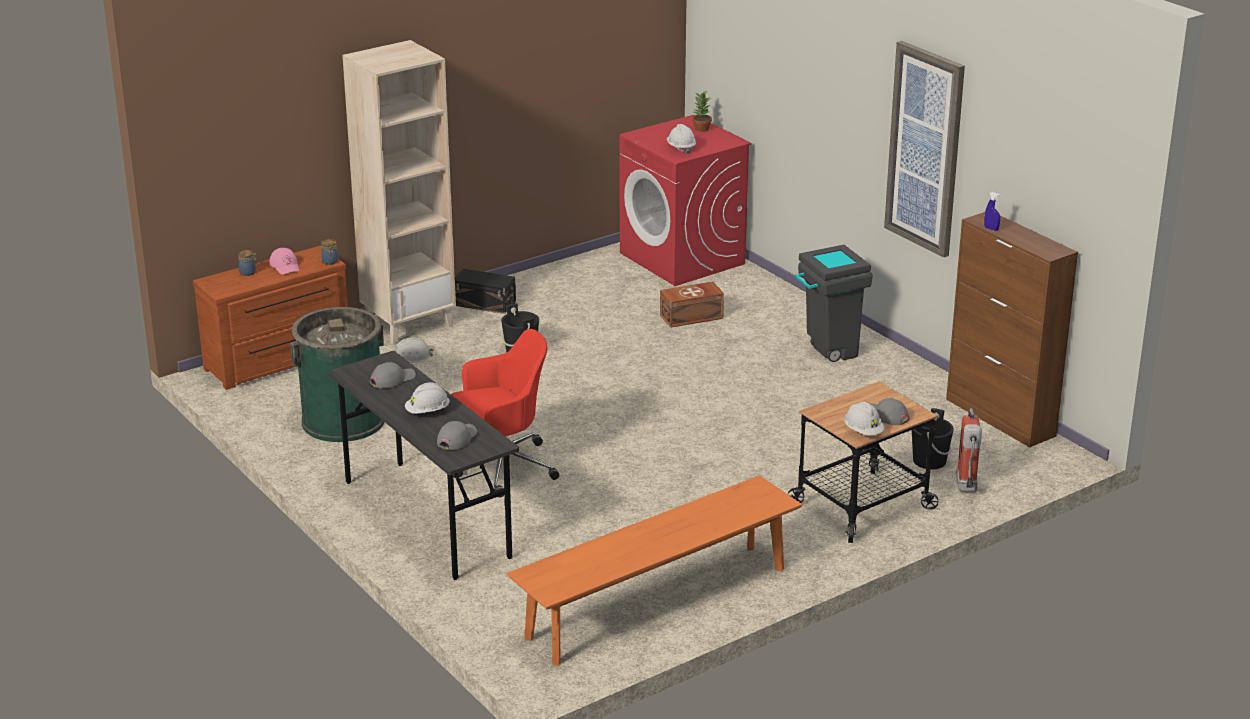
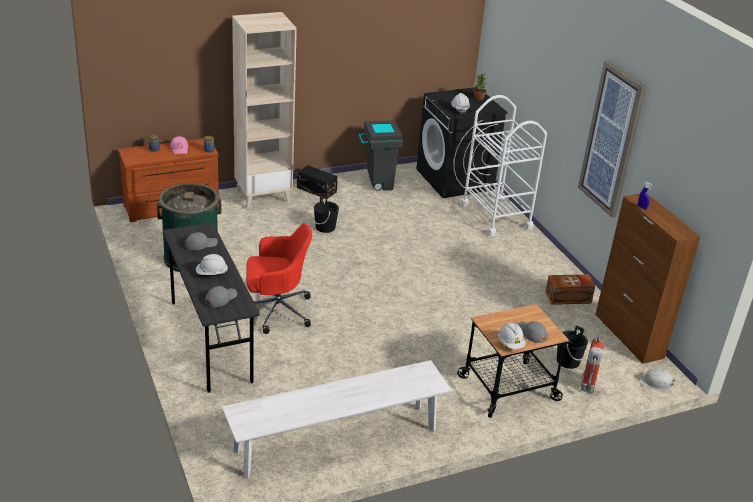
camera: 10 degrees right, 5 degrees up
(410, 356) = (254, 219): white hard hat -> white hard hat (655, 382)
(657, 603) = (336, 440): orange bench -> white bench
(683, 259) = (455, 179): red washing machine -> black washing machine
(692, 317) = (445, 222): brown storage box -> brown storage box (569, 298)
(761, 298) = (496, 216): none -> white cart
(828, 353) = (525, 264): grey trash can -> grey trash can (377, 184)

